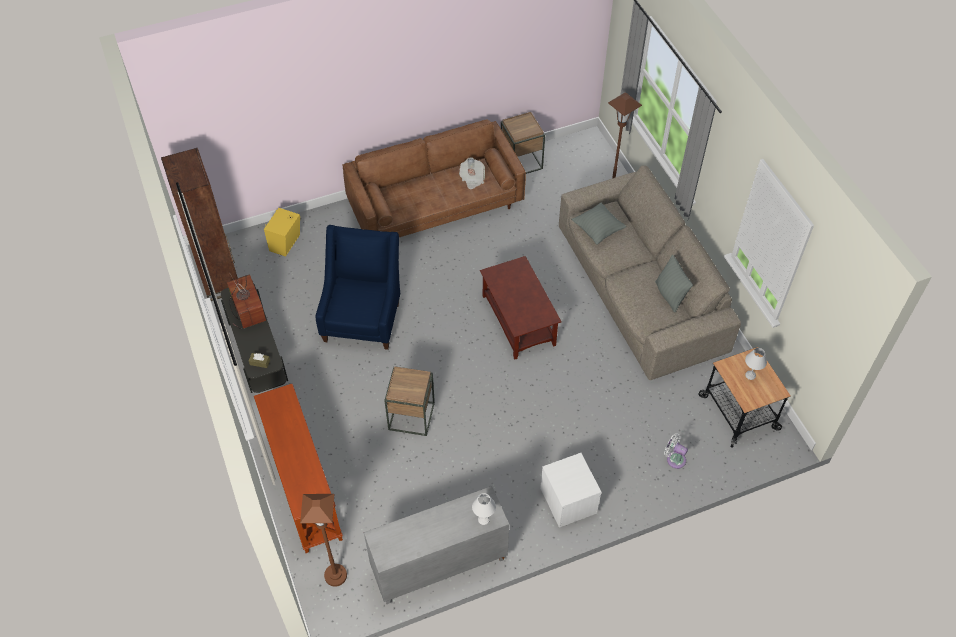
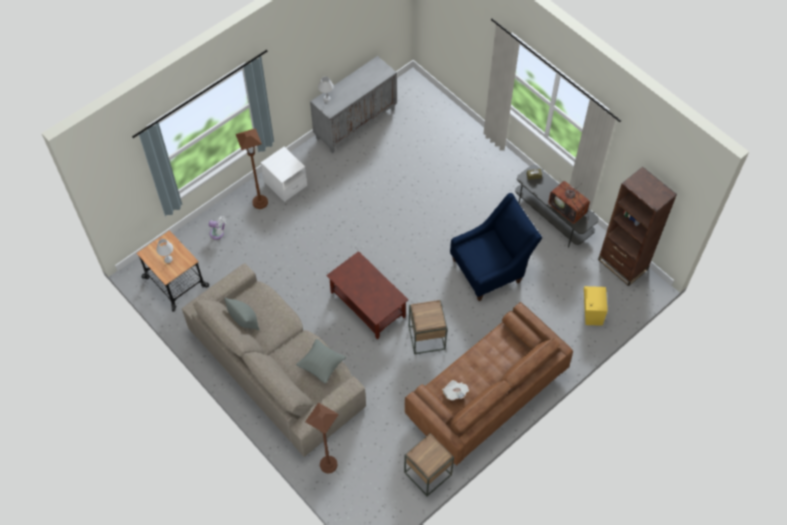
camera: 160 degrees right, 5 degrees up
(302, 486) = (465, 141): brown console table -> none
(335, 575) = (416, 100): brown floor lamp -> brown floor lamp (260, 202)
(363, 317) = (491, 268): blue armchair -> blue armchair turned 105 degrees counterclockwise
(411, 416) = (416, 206): brown side table -> brown side table (426, 338)

